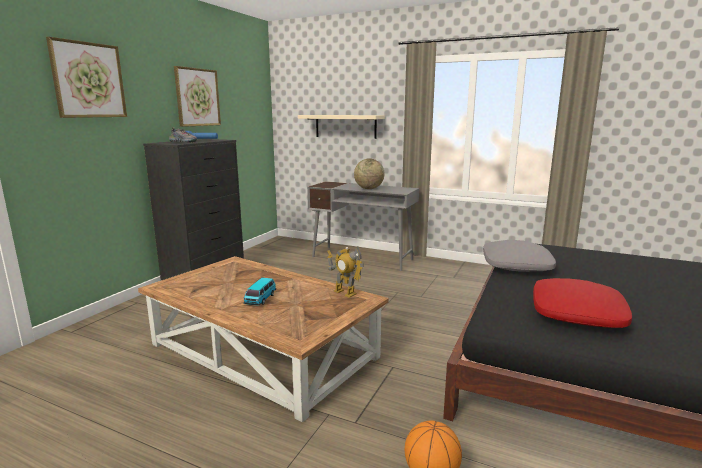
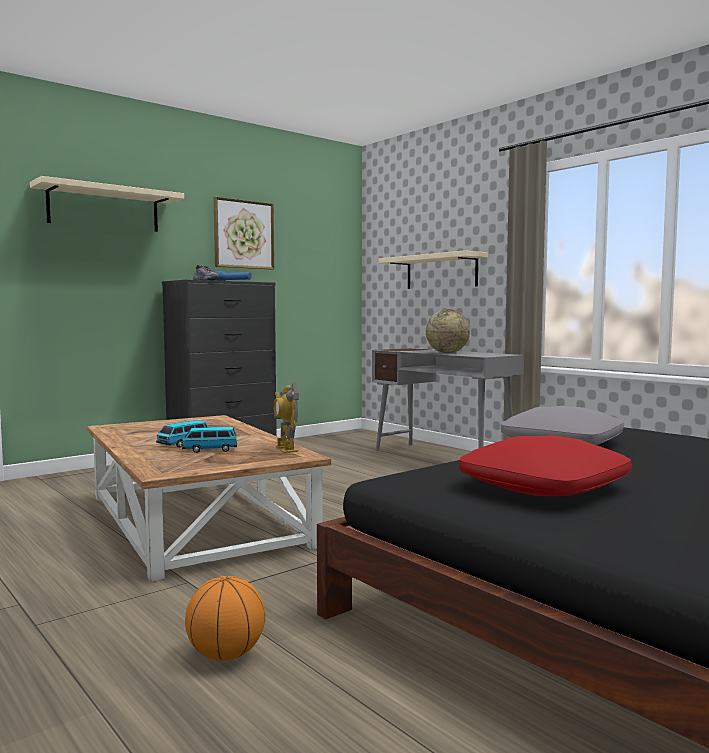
camera: 25 degrees right, 10 degrees down
(88, 80) = (104, 209): picture -> beige shelf
(292, 303) = (210, 450): none -> toy car

